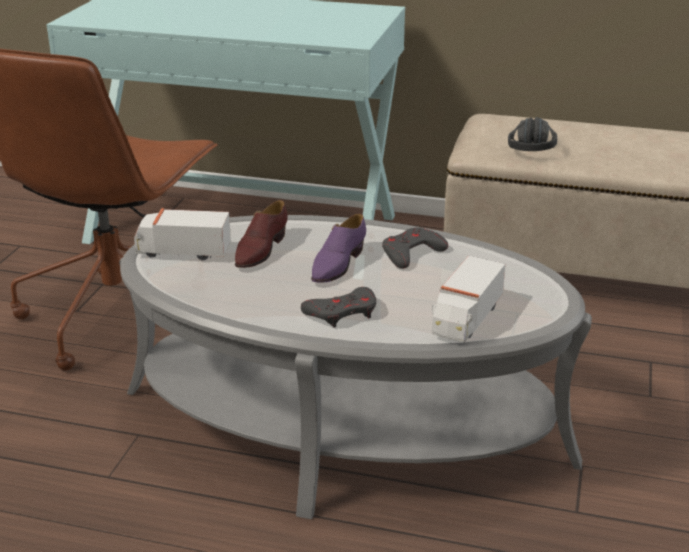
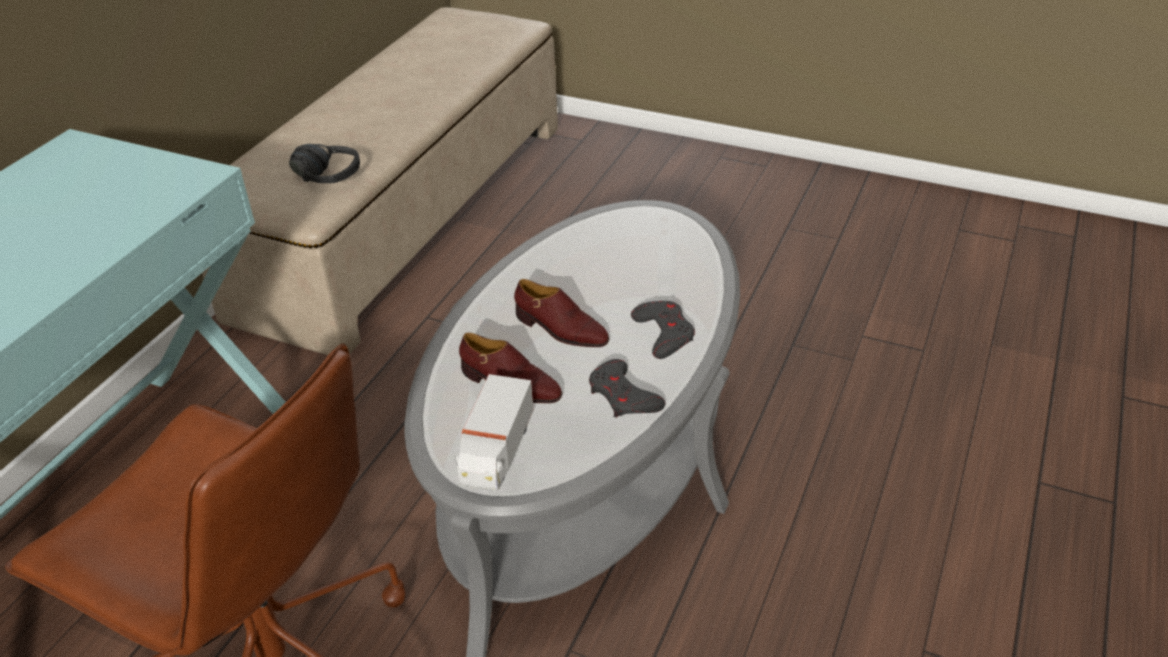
camera: 80 degrees left, 10 degrees up
(337, 264) = (561, 330): purple shoe -> brown shoe
(411, 253) = (550, 279): grey game controller -> grey game controller (623, 396)
(466, 318) = (685, 262): toy truck -> none

